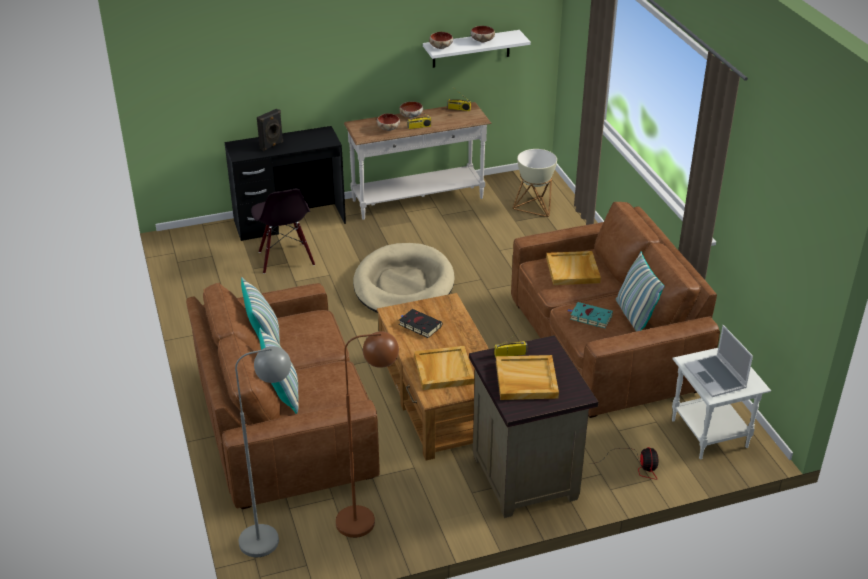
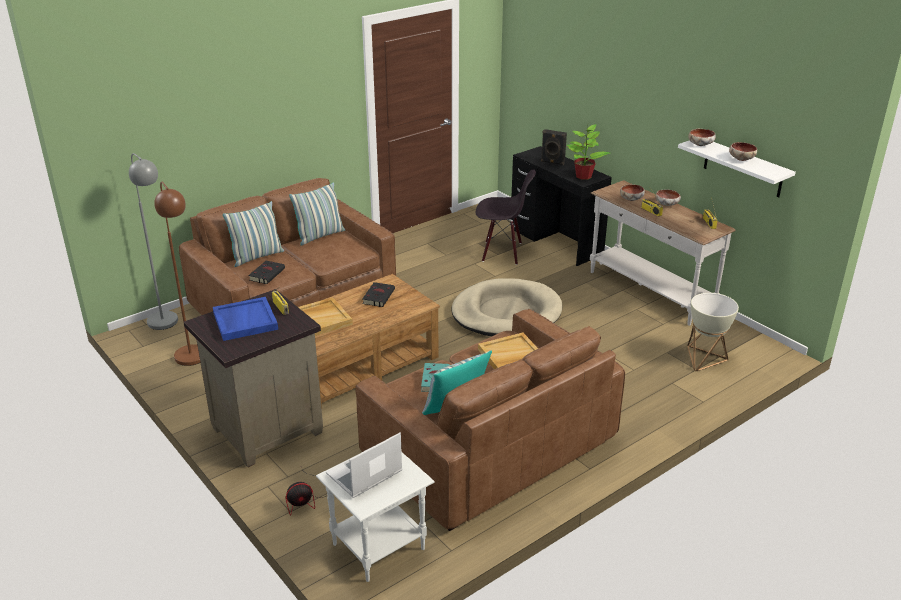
camera: 70 degrees right, 5 degrees down
(285, 259) = (502, 252): black chair -> black chair turned 135 degrees counterclockwise
(318, 138) = (583, 176): none -> potted plant
(333, 390) = (267, 274): none -> black book
(526, 380) = (244, 321): beige tray -> blue tray

